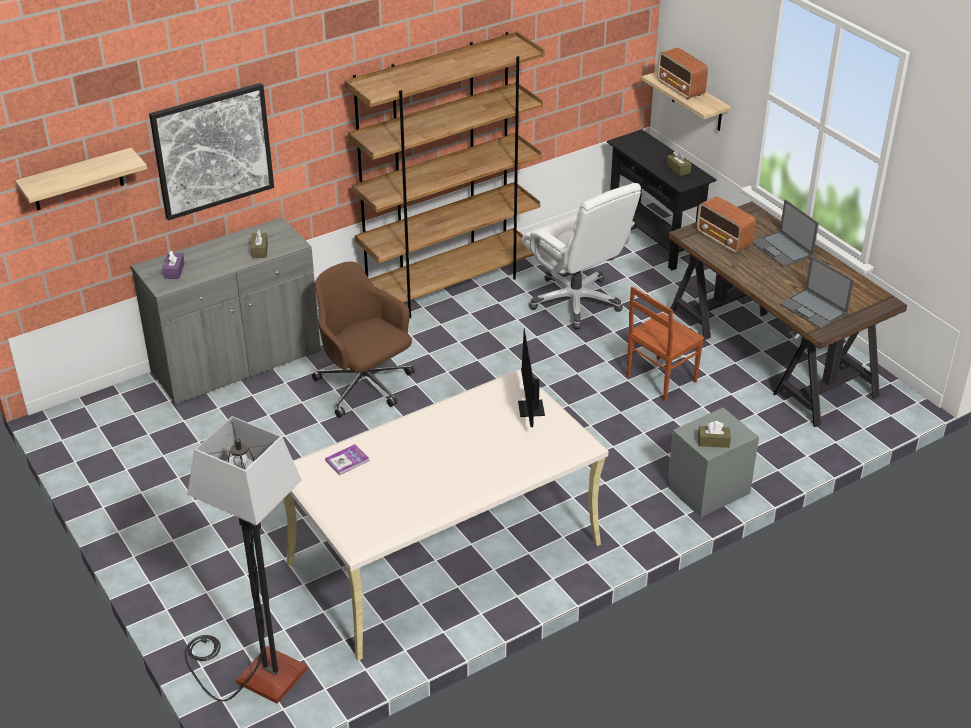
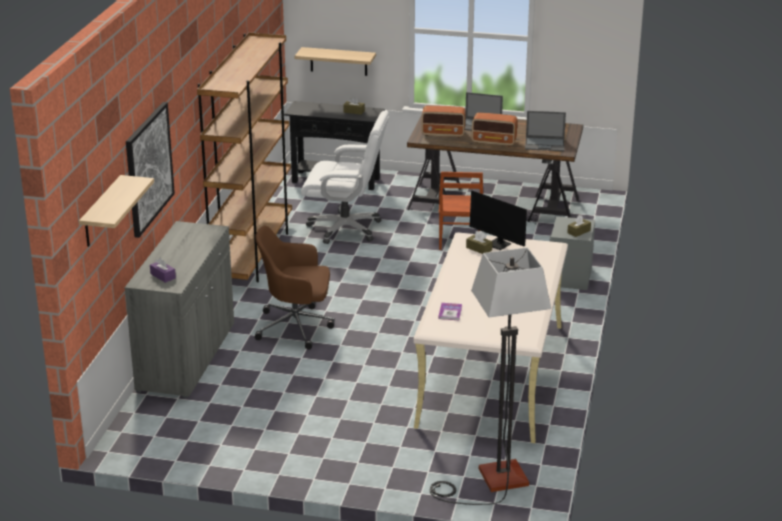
camera: 45 degrees left, 10 degrees down
(259, 250) = (199, 242): brown tissue box -> brown tissue box (479, 249)
(681, 89) = (331, 54): radio -> radio (494, 142)

